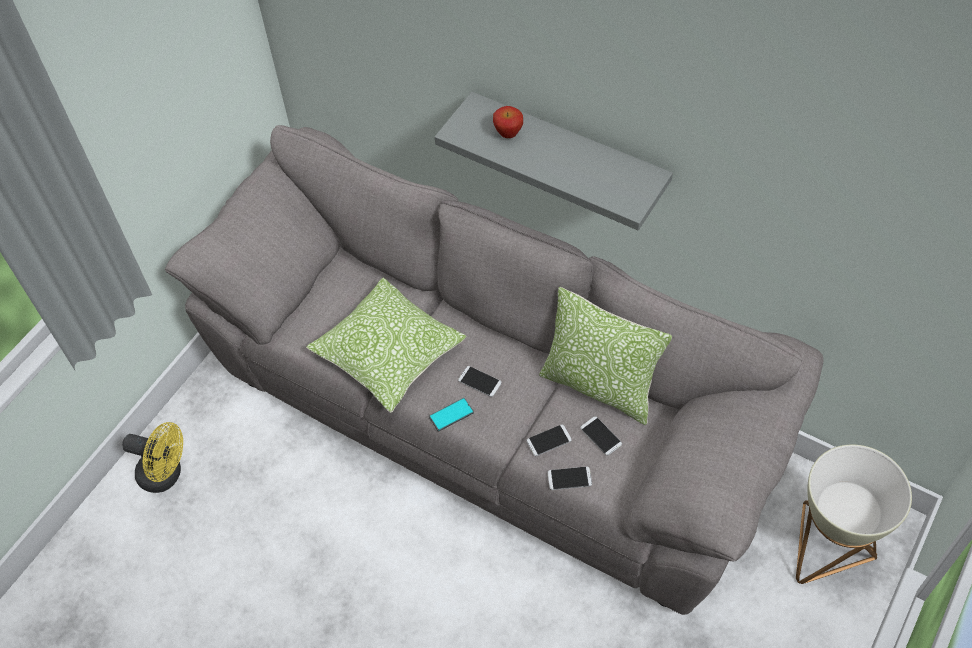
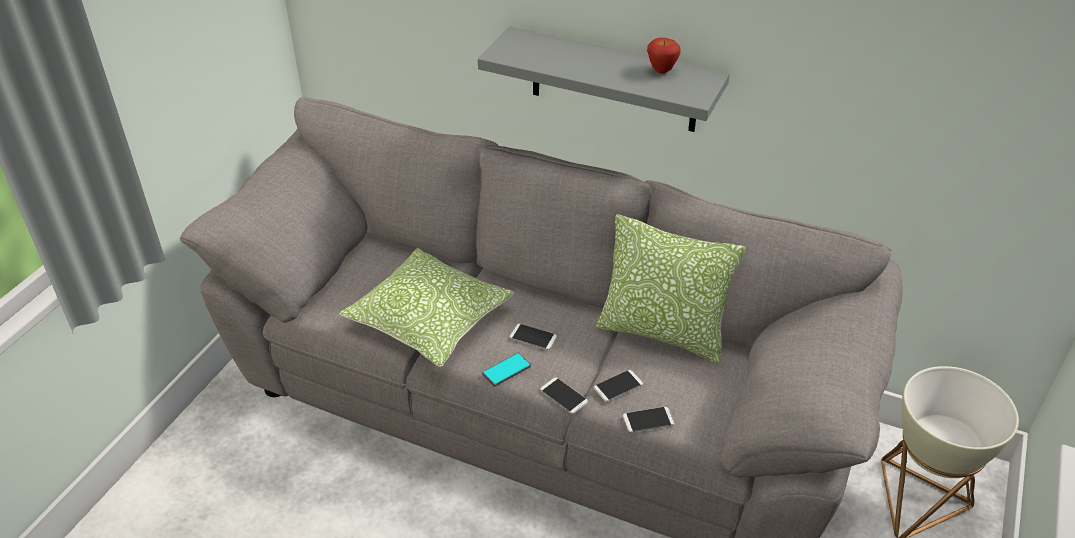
camera: 10 degrees left, 15 degrees down
(166, 475) = (174, 492): yellow fan -> none
(508, 134) = (554, 53): apple -> apple (661, 71)
(601, 436) = (674, 377): phone -> phone (563, 396)

